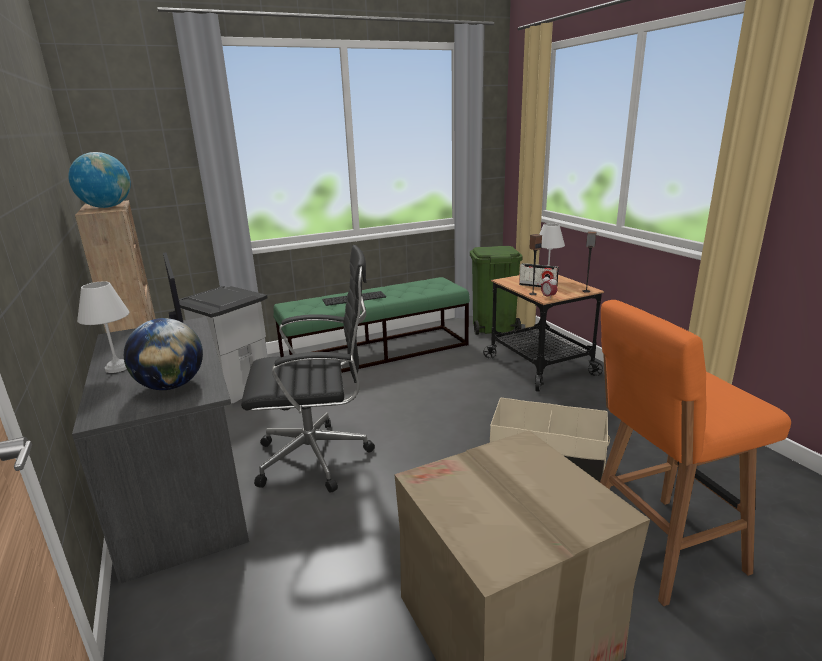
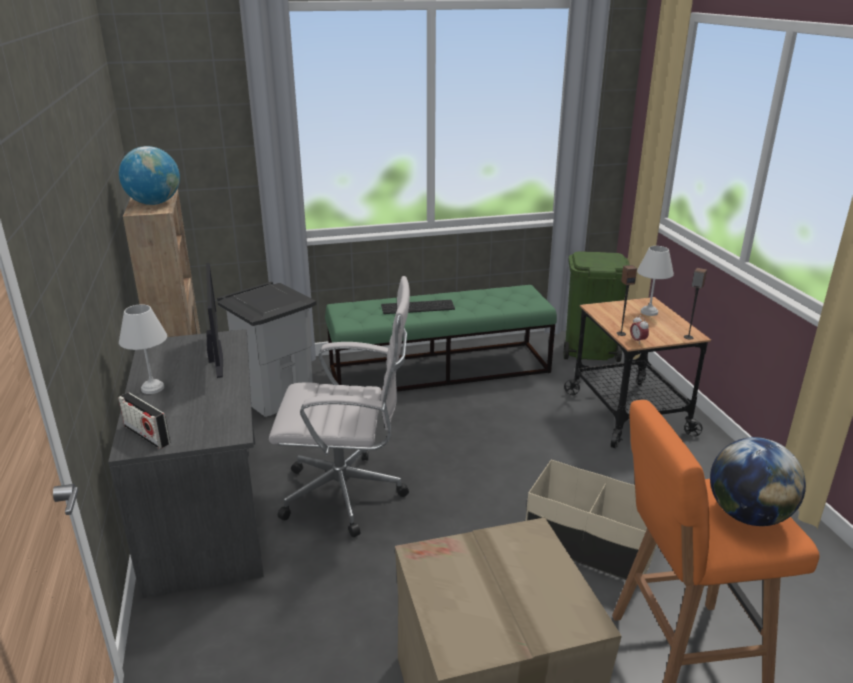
camera: 10 degrees right, 5 degrees up
(171, 386) = (200, 418): globe -> globe (748, 515)
(319, 457) = (348, 494): black office chair -> white office chair
(538, 286) = (632, 321): radio -> radio (147, 435)

